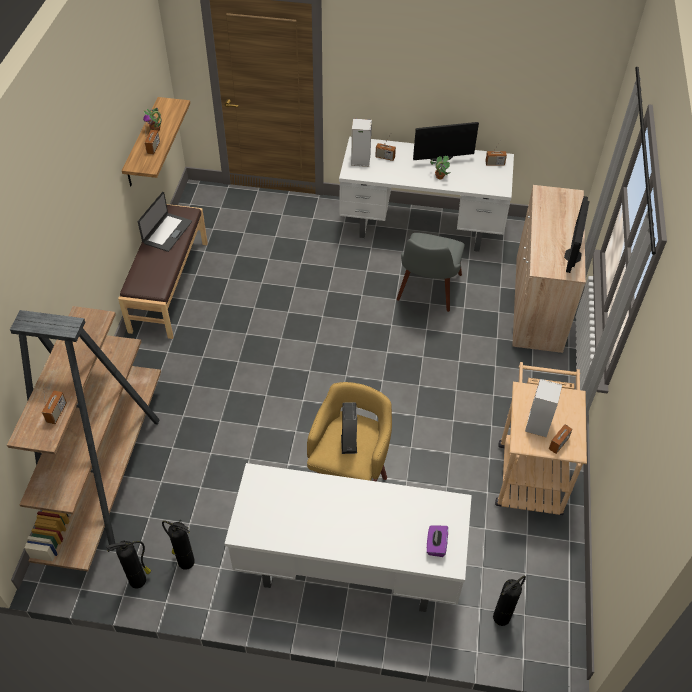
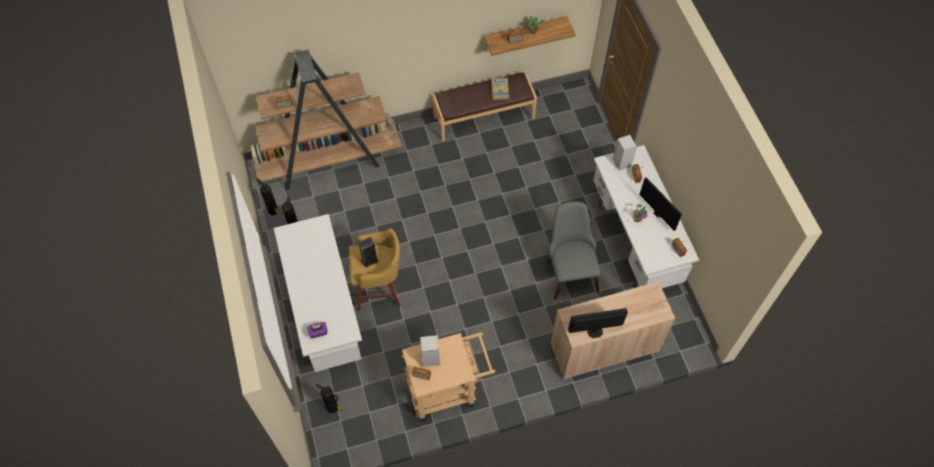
camera: 65 degrees right, 10 degrees up
(167, 232) = (500, 89): laptop -> book
(426, 293) = (569, 270): grey chair -> grey chair turned 90 degrees clockwise

